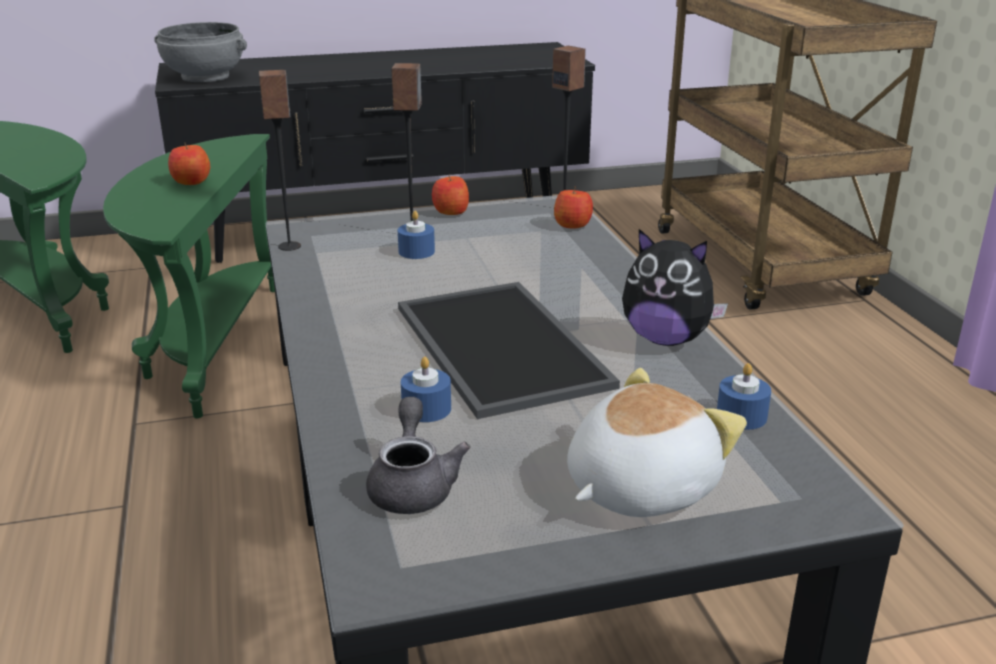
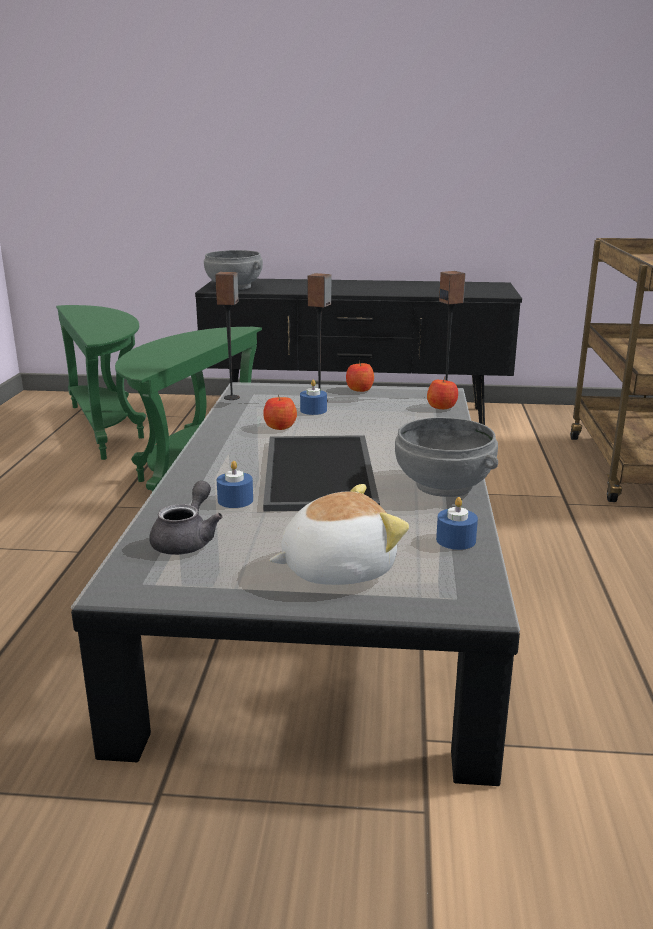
camera: 20 degrees right, 5 degrees down
(191, 182) = (185, 349): apple -> apple (280, 427)
(666, 339) = (445, 485): plush toy -> grey bowl

